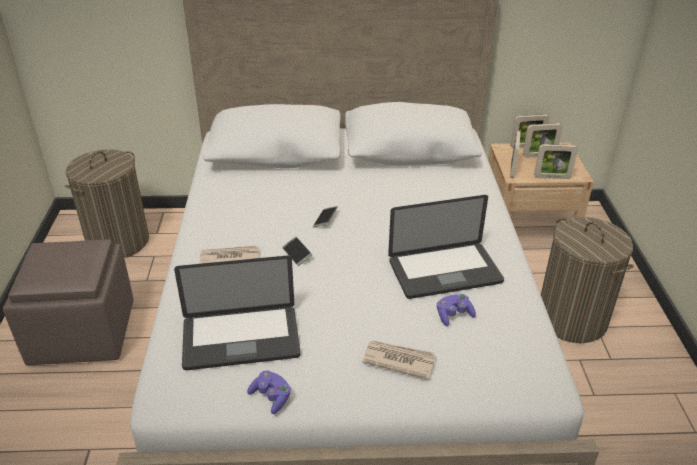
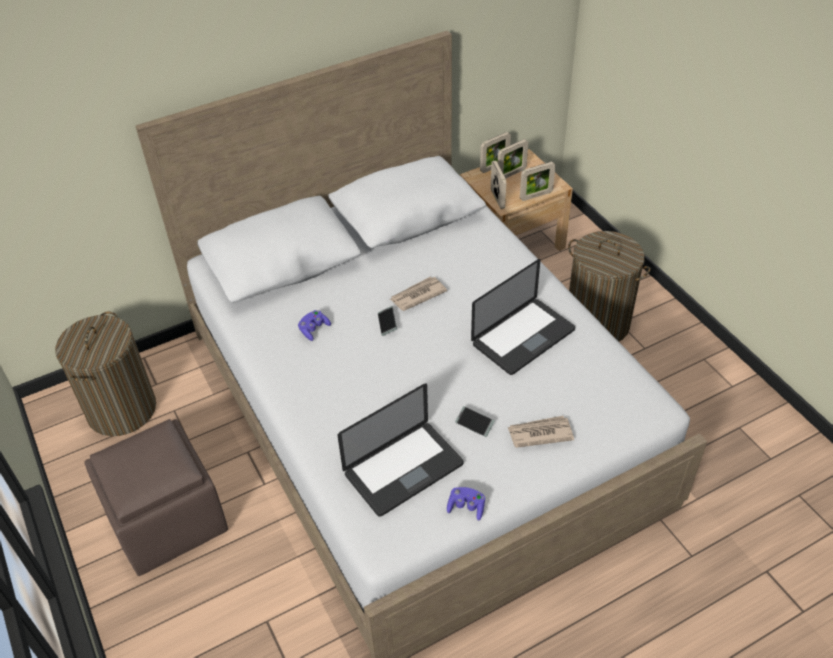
camera: 25 degrees left, 10 degrees up
(229, 258) = (331, 397): newspaper -> newspaper (417, 295)
(297, 254) = (388, 369): phone -> phone (474, 424)
(453, 315) = (555, 375): purple game controller -> purple game controller (314, 329)

